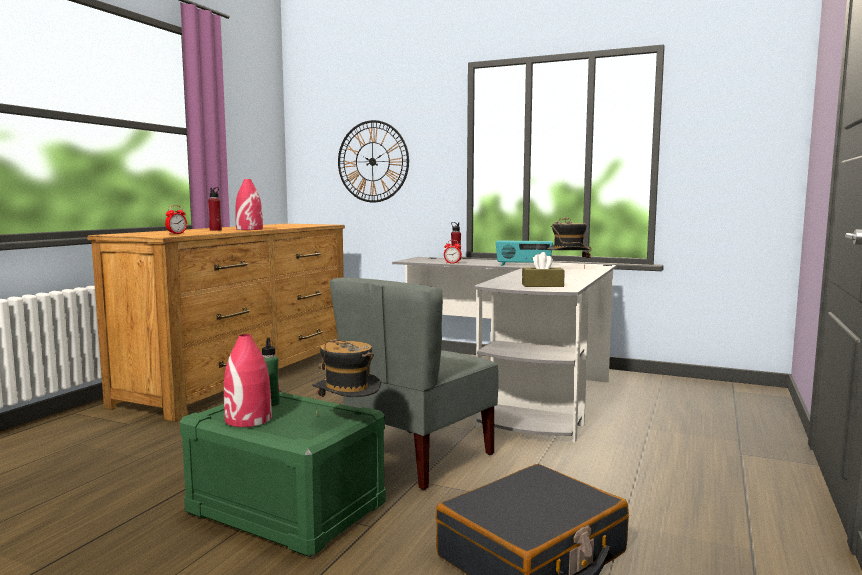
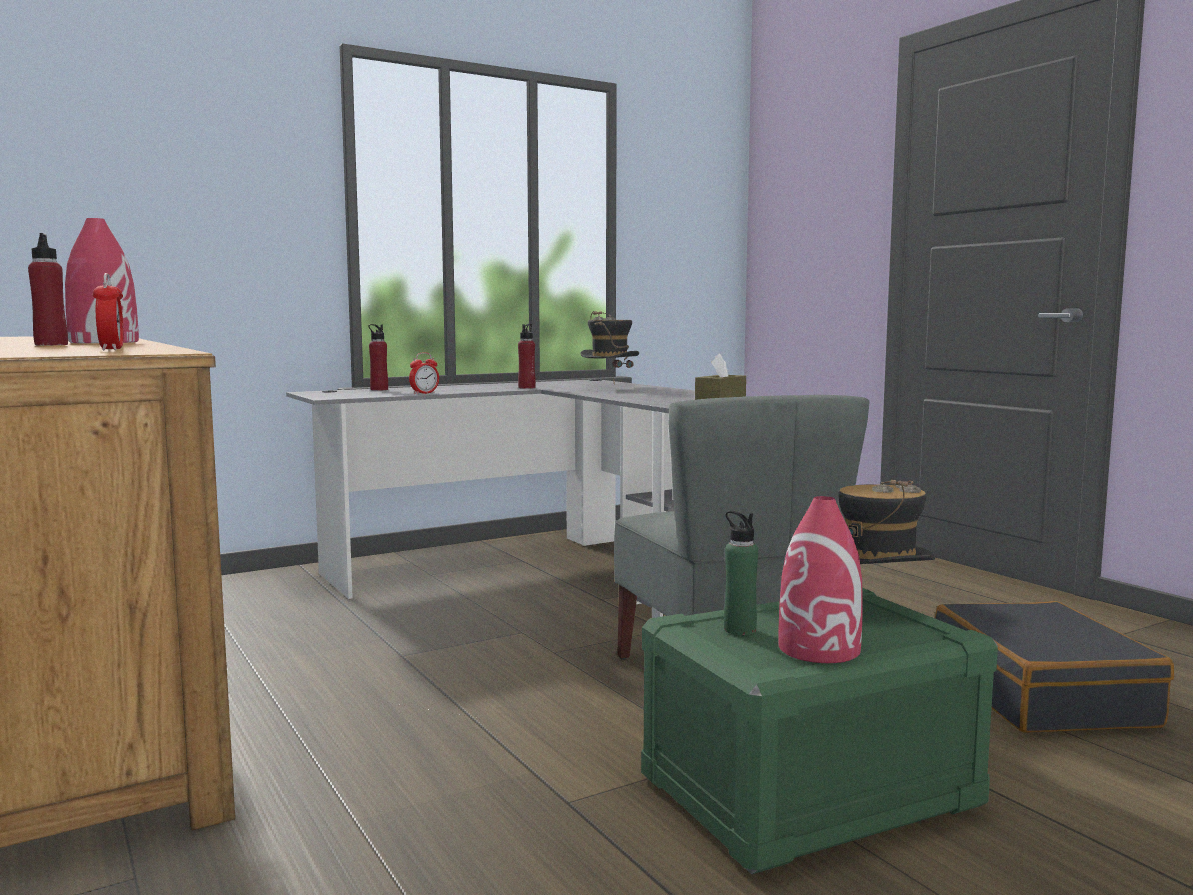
camera: 55 degrees left, 0 degrees up
(372, 161) = (138, 204): wall clock -> none
(523, 265) = (527, 387): radio -> red bottle

